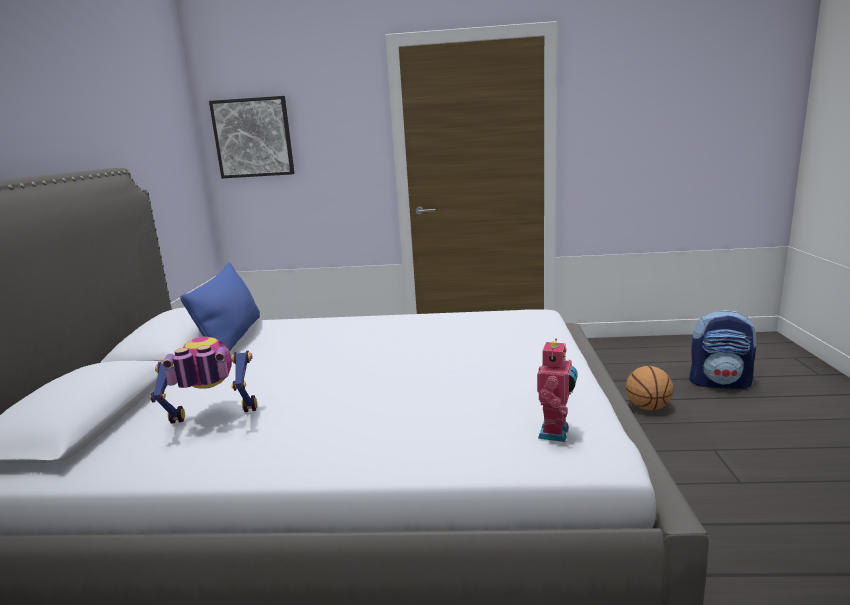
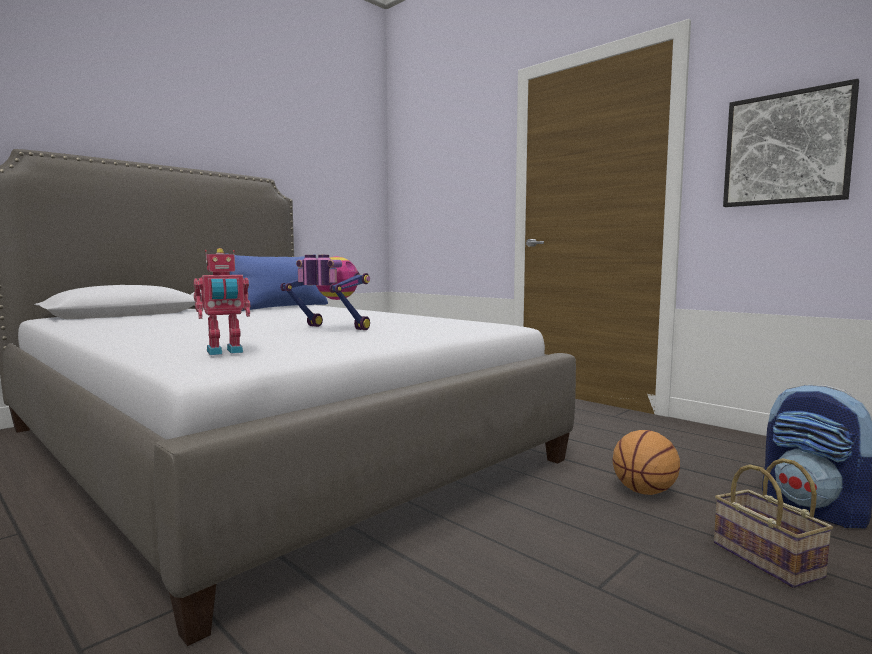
camera: 40 degrees right, 10 degrees down
(212, 421) = (145, 321): toy robot -> toy robot (331, 329)
(253, 138) = (418, 176): picture -> picture (786, 149)
(753, 425) = (763, 559): none -> basket

